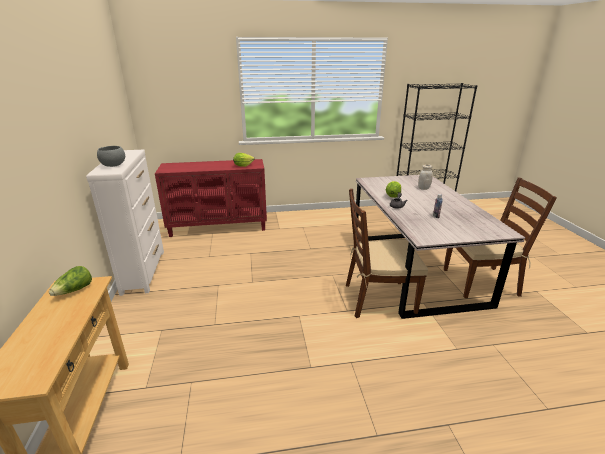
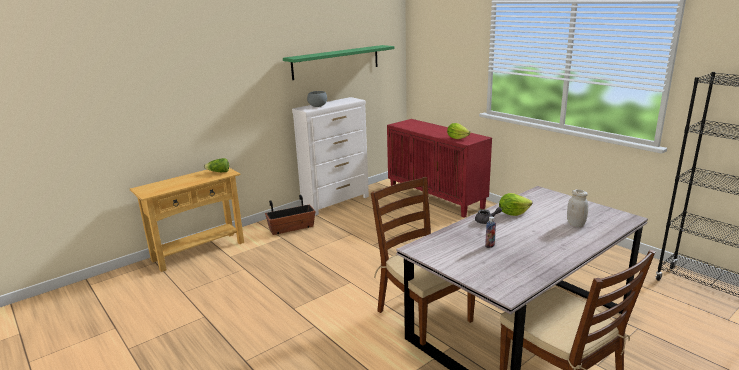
camera: 60 degrees right, 5 degrees down
(95, 109) = (336, 62): none -> green shelf
(150, 316) = (291, 228): none -> planter

